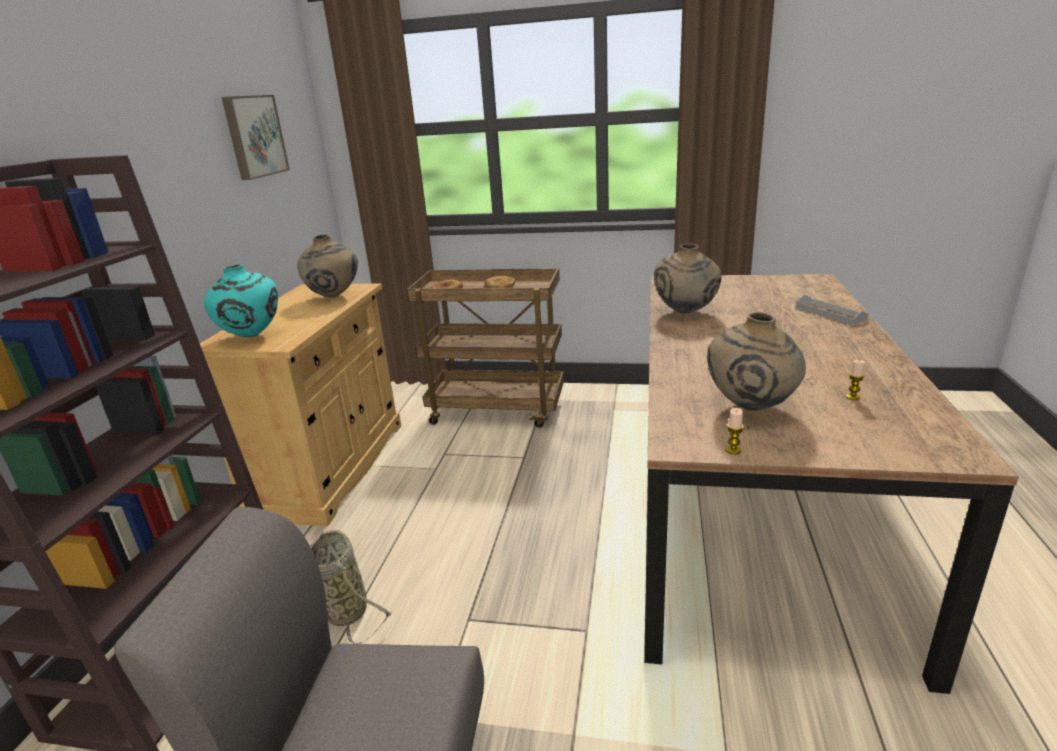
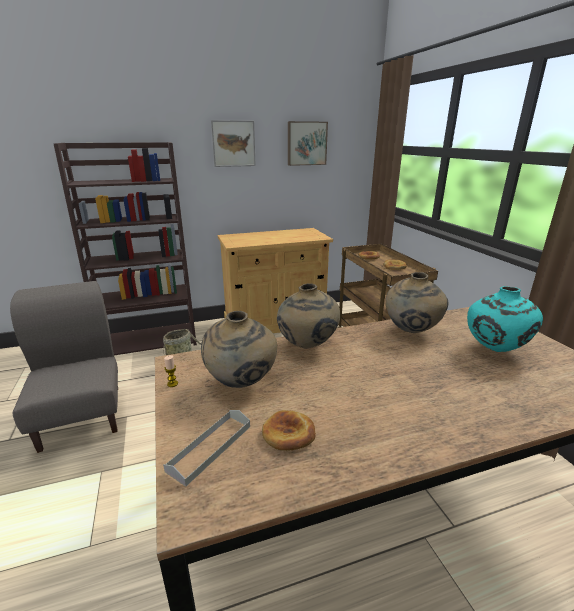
camera: 60 degrees right, 0 degrees up
(157, 149) = (233, 143): none -> picture
(251, 337) = (238, 238): turquoise vase -> turquoise vase (494, 350)
(334, 297) = (301, 237): beige vase -> beige vase (307, 347)
(830, 313) = (506, 407): grey tray -> grey tray (210, 448)
(853, 397) = (288, 433): candle -> bread

